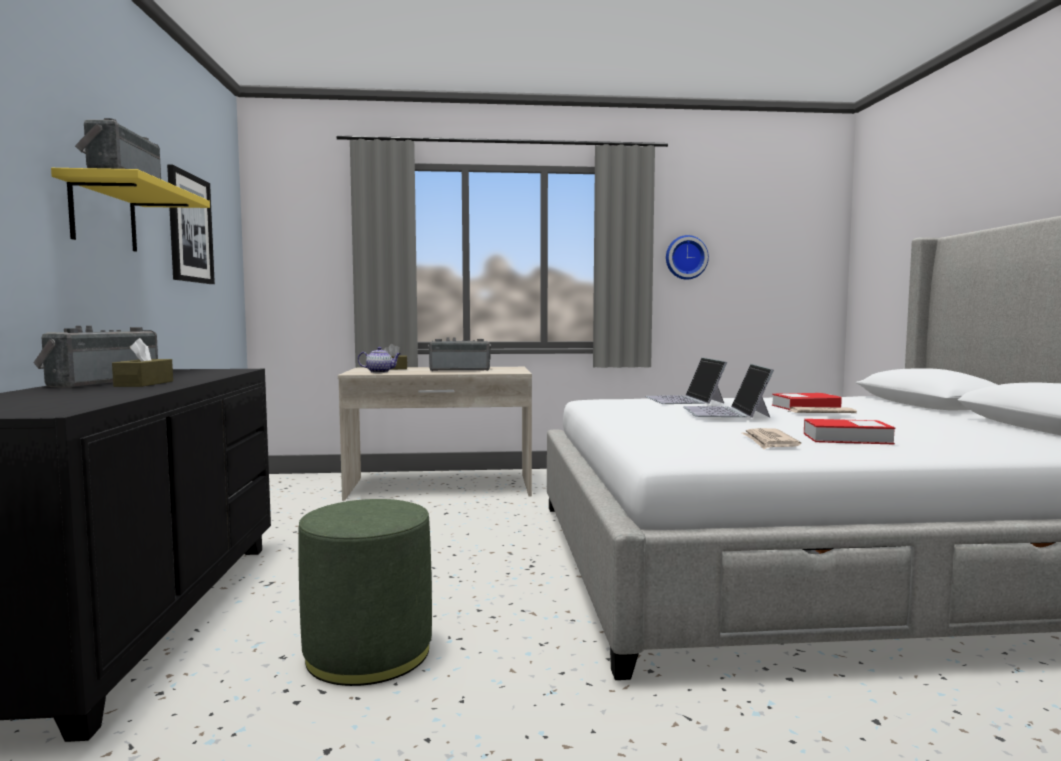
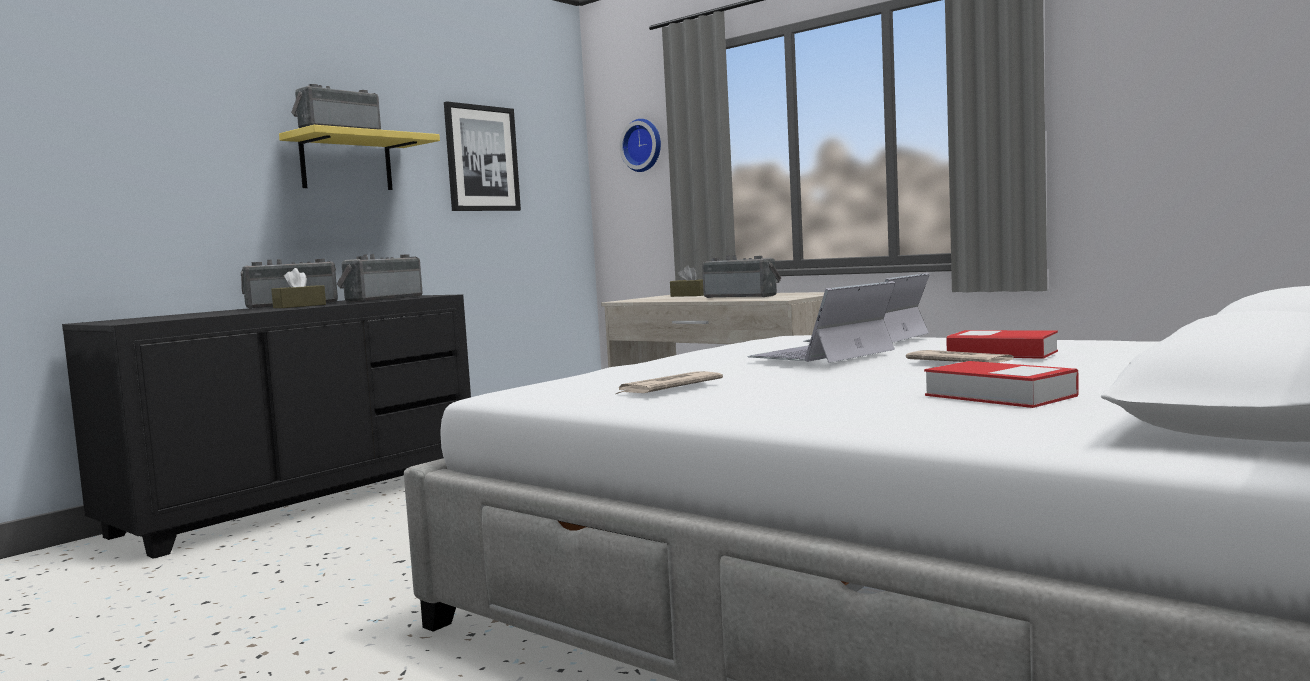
camera: 45 degrees right, 0 degrees up
(199, 374) = (381, 299): none -> radio
(368, 652) = (351, 557): green ottoman -> none
(380, 372) = (653, 299): teapot -> none
(685, 257) = (1118, 102): wall clock -> wall clock (643, 145)
(847, 439) = (777, 393): book -> book (999, 396)

